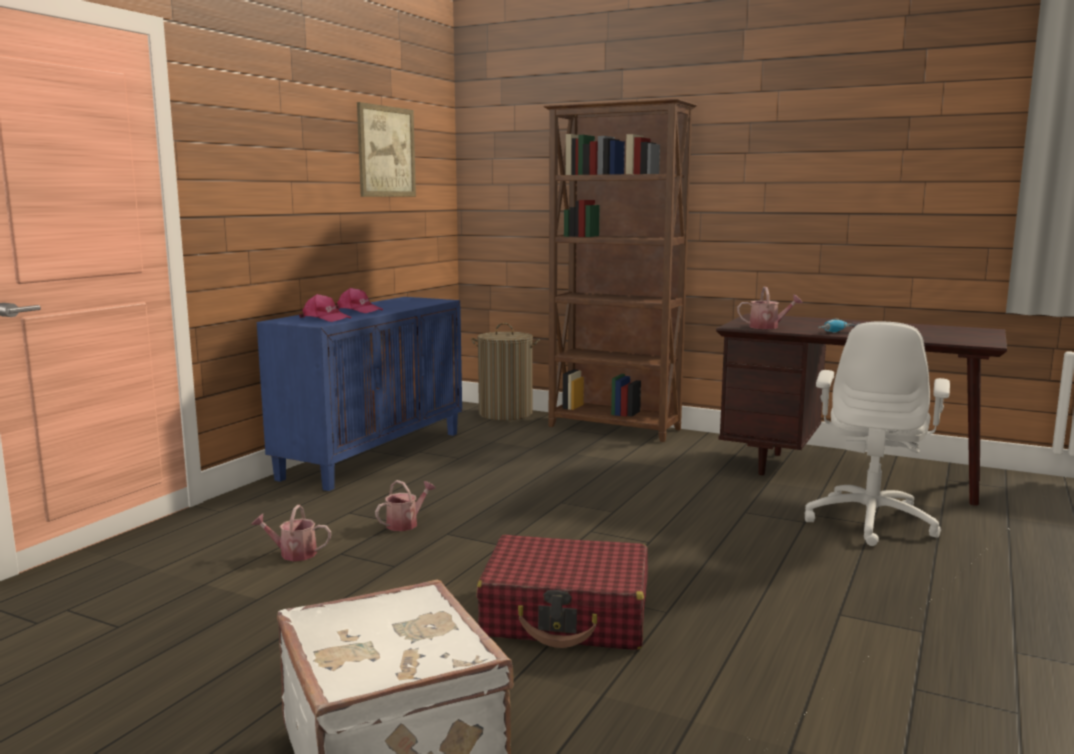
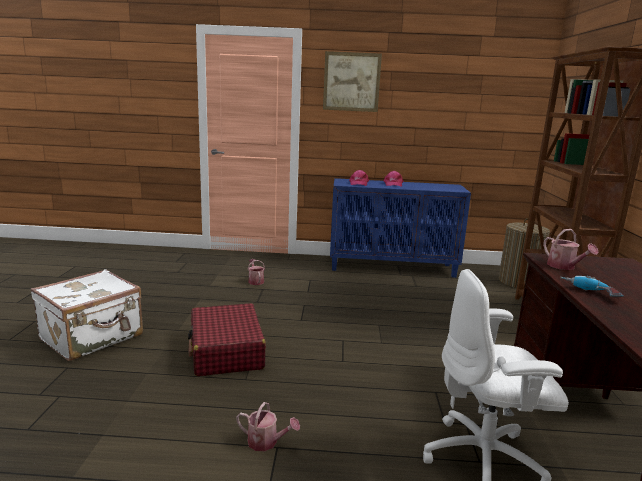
camera: 65 degrees right, 5 degrees up
(386, 151) = (465, 91): picture -> picture (351, 82)
(406, 523) = (308, 293): watering can -> watering can (266, 442)

